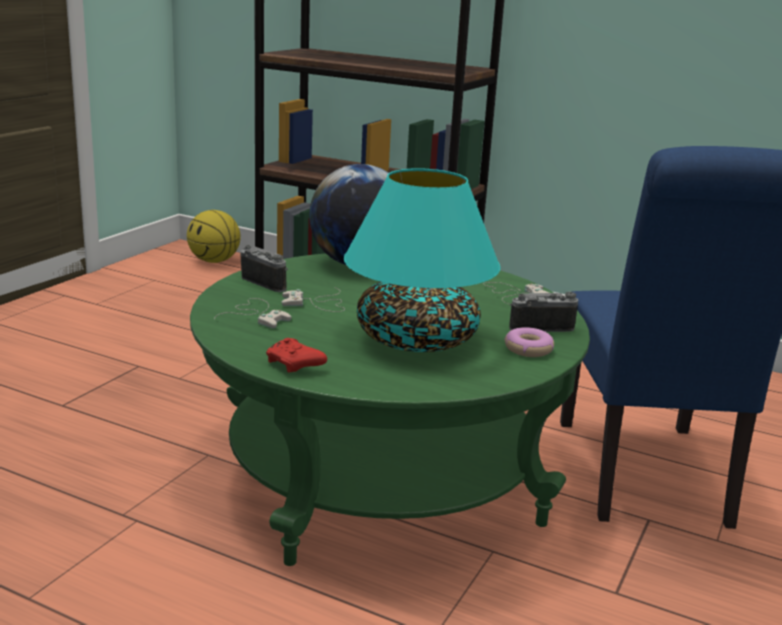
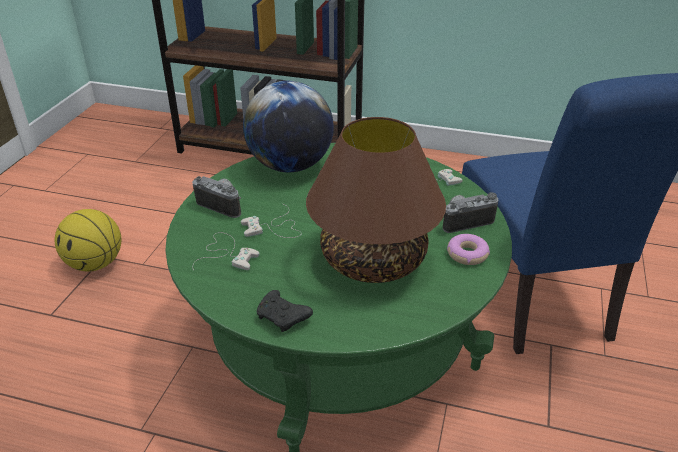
camera: 10 degrees left, 15 degrees up
(214, 261) = (132, 124): basketball -> basketball (95, 264)
(295, 365) = (283, 318): red game controller -> black game controller
(417, 340) = (374, 260): turquoise table lamp -> brown table lamp

